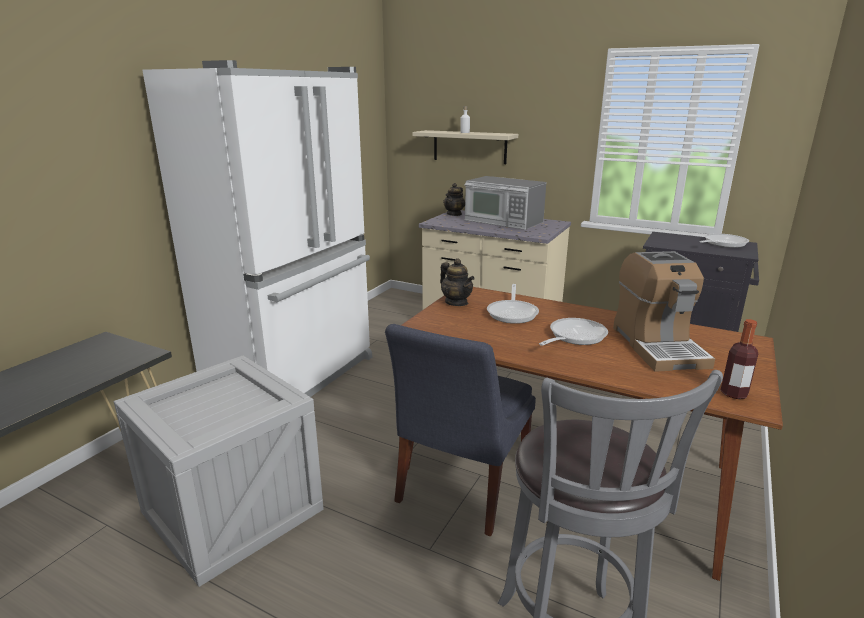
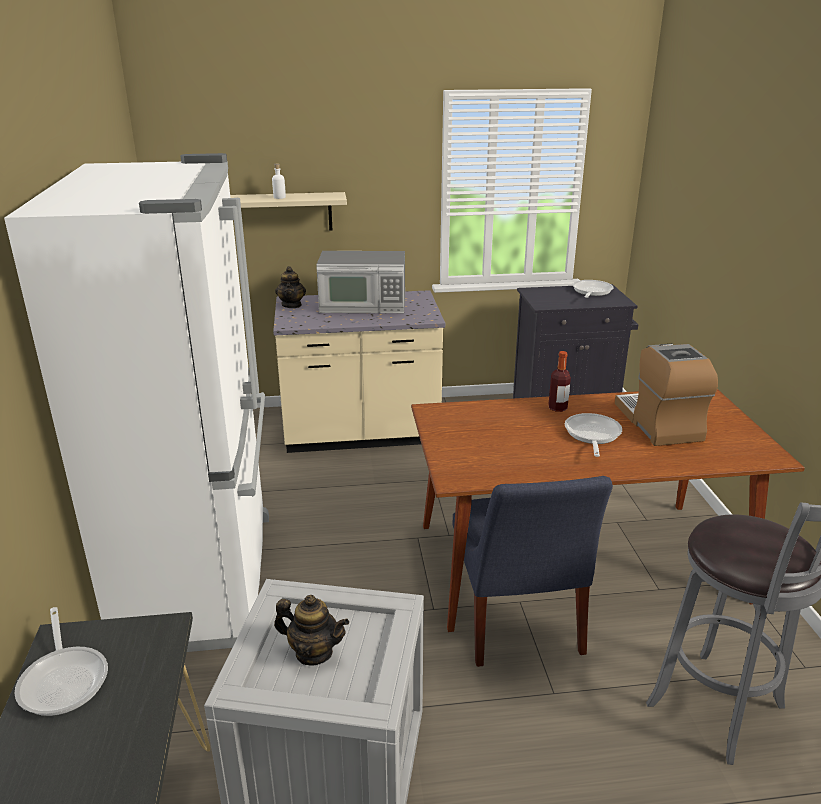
camera: 35 degrees left, 5 degrees up
(456, 302) = (443, 429): teapot -> teapot (313, 652)
(513, 313) = (510, 425): frying pan -> frying pan (64, 679)
(657, 346) = (658, 423): coffee machine -> coffee machine turned 150 degrees counterclockwise
(734, 393) = (753, 451): bottle -> bottle (557, 408)

